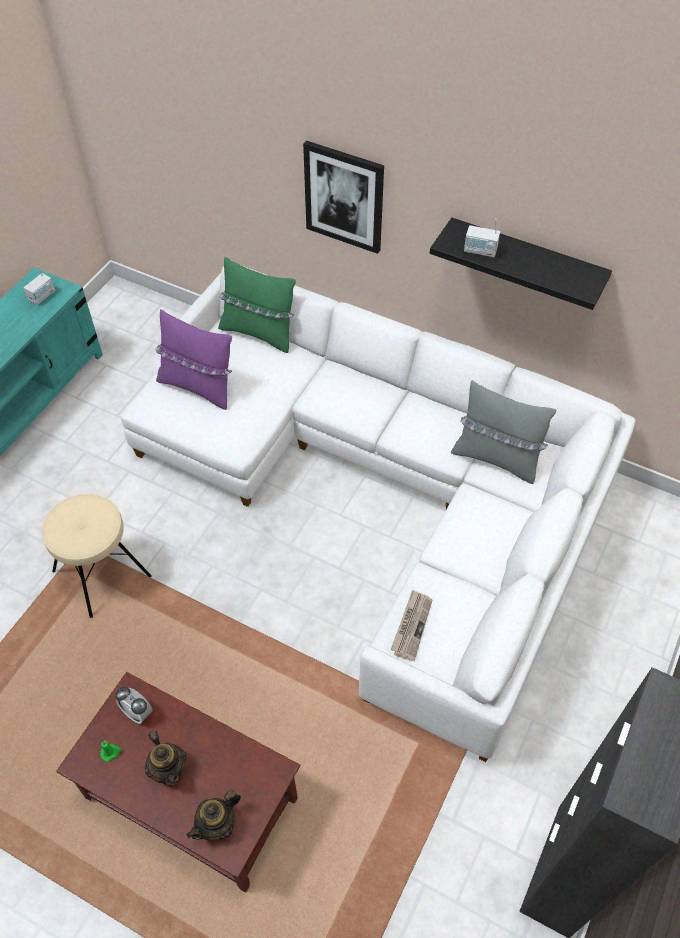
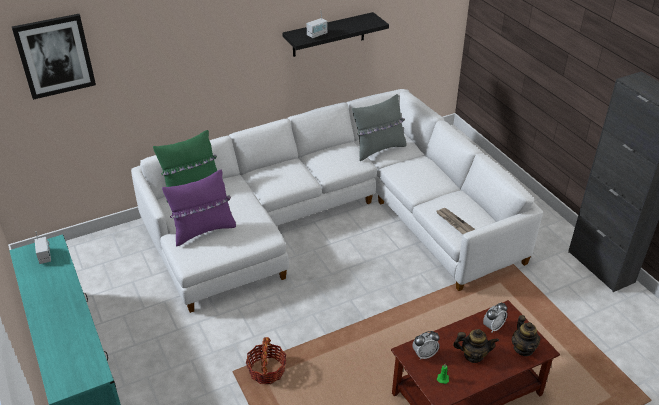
camera: 55 degrees left, 15 degrees down
(101, 573) = (267, 371): beige stool -> basket
(235, 769) = (493, 327): none -> alarm clock
(344, 197) = (211, 60): picture -> picture (55, 56)

